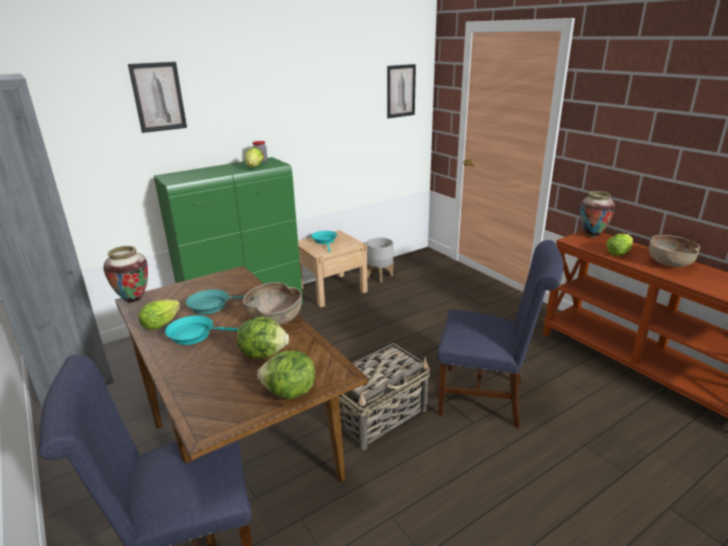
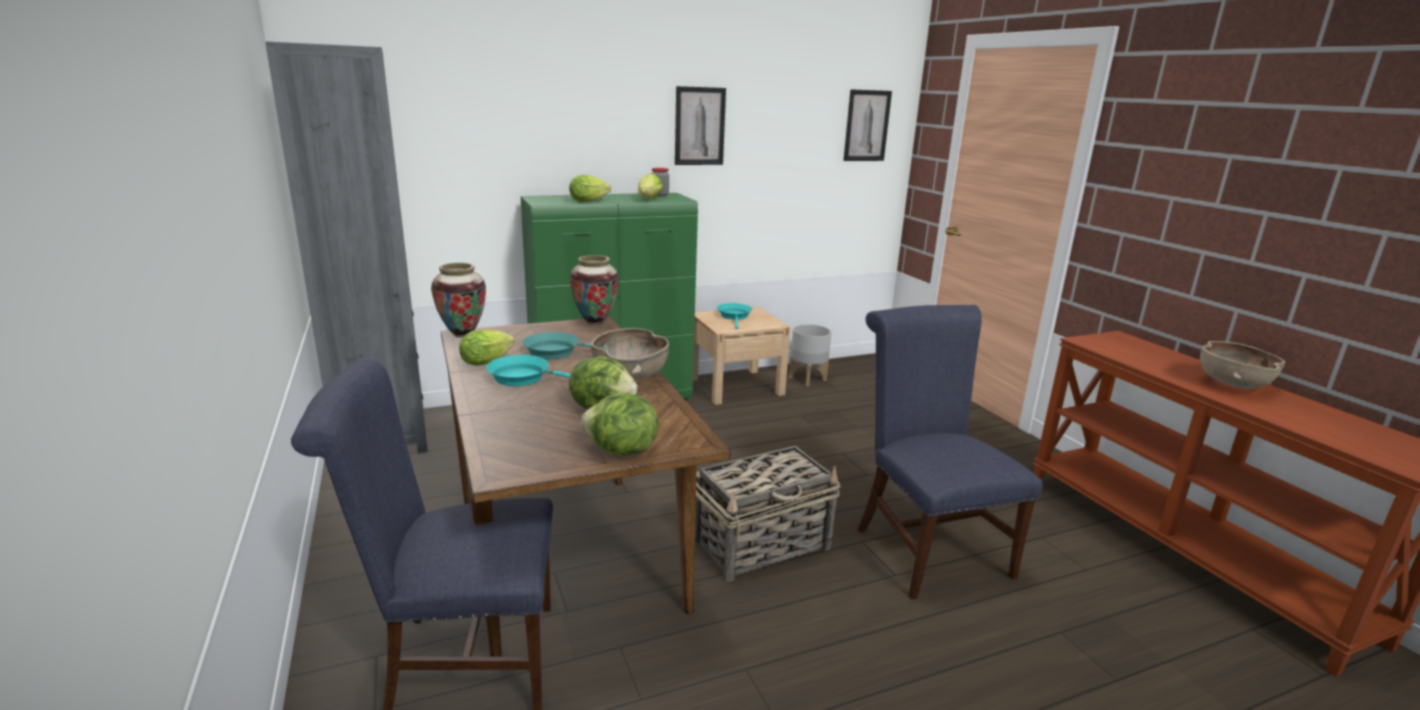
camera: 10 degrees right, 5 degrees down
(158, 97) = (541, 97): picture -> picture (699, 126)
(488, 397) = (925, 547): blue chair -> blue chair turned 135 degrees counterclockwise
(591, 235) = (1118, 339): vase -> vase (595, 322)
(619, 253) = (1155, 363): lettuce -> lettuce (590, 201)

